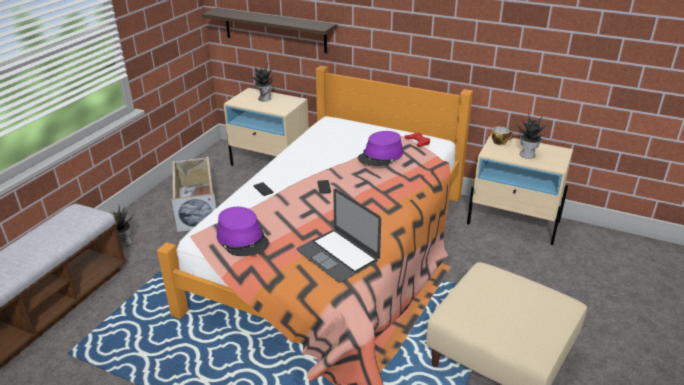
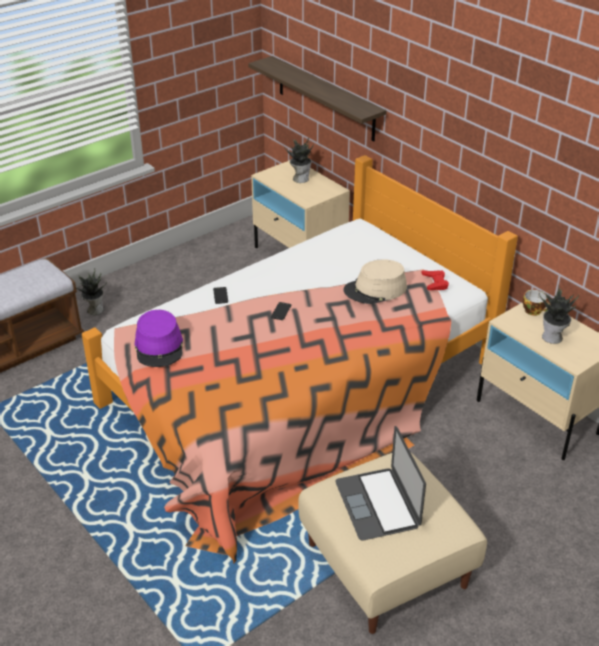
camera: 25 degrees right, 5 degrees up
(196, 207) = (187, 289): beige storage box -> none
(337, 255) = (237, 393): laptop -> laptop (377, 504)
(380, 156) = (375, 290): purple hat -> beige hat

